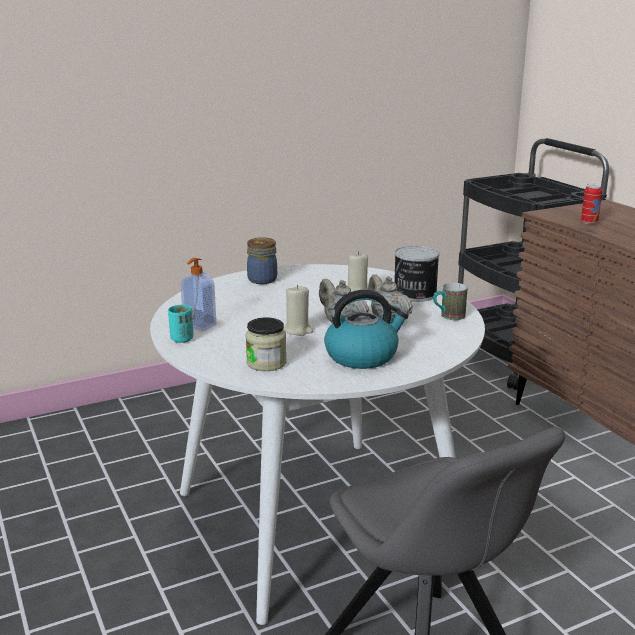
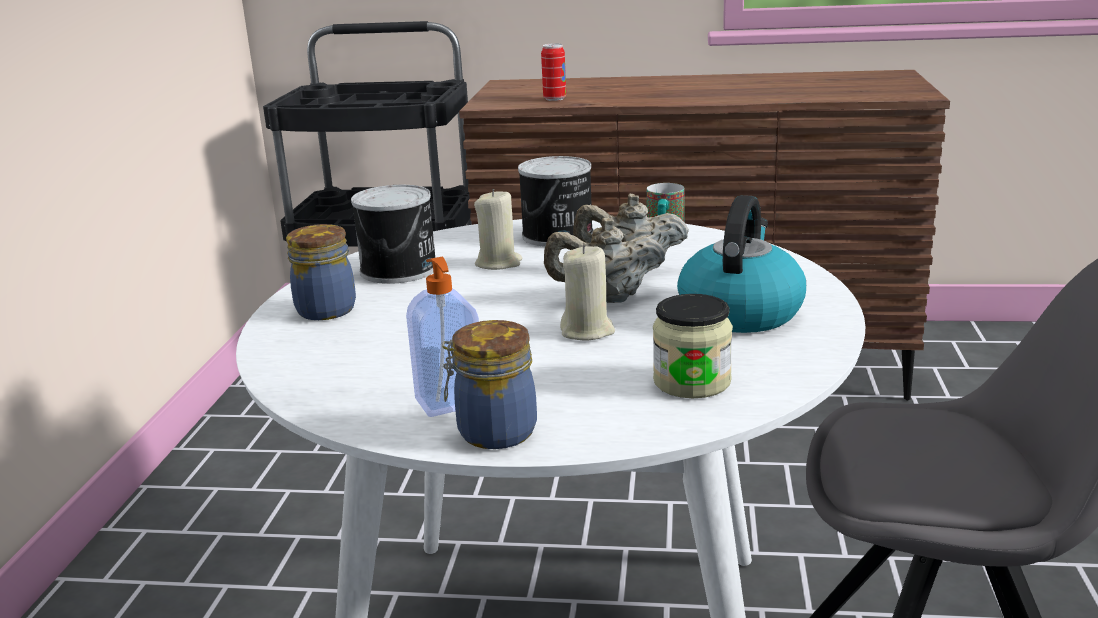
camera: 55 degrees left, 0 degrees up
(182, 339) = (493, 432): turquoise cup -> jar
(323, 278) = (401, 270): none -> can

